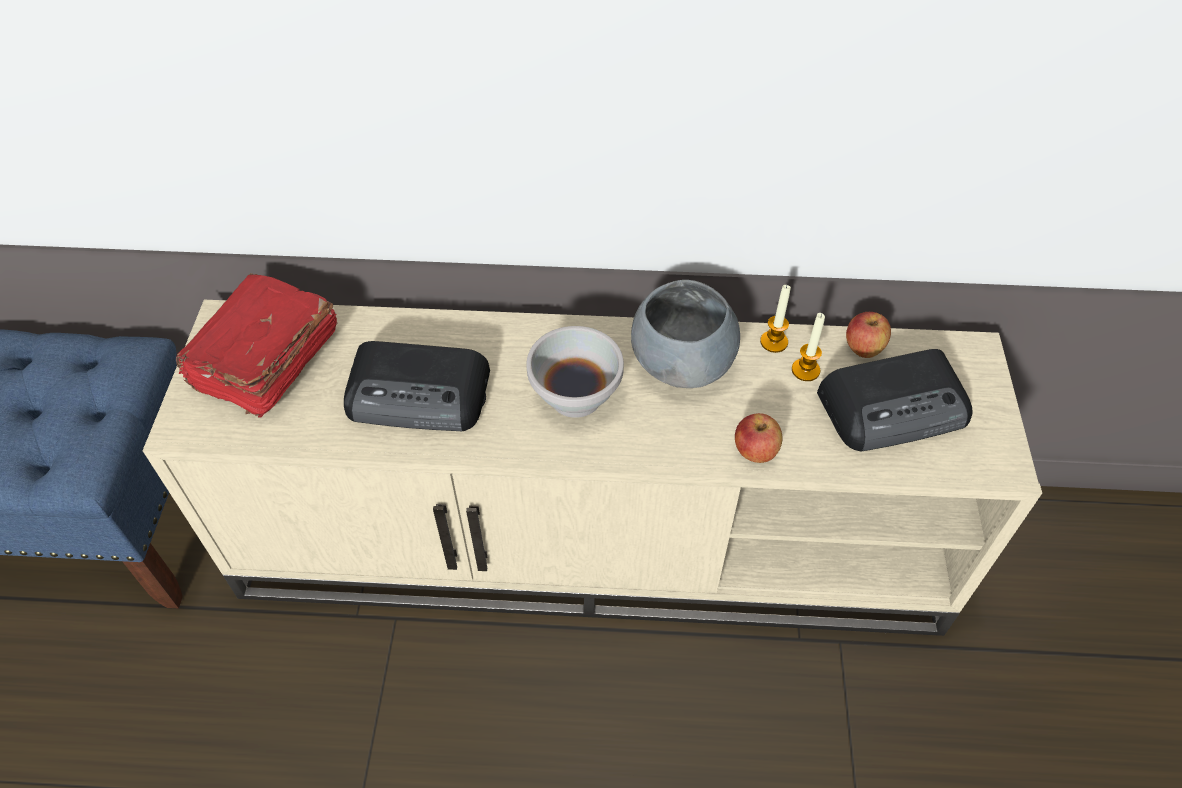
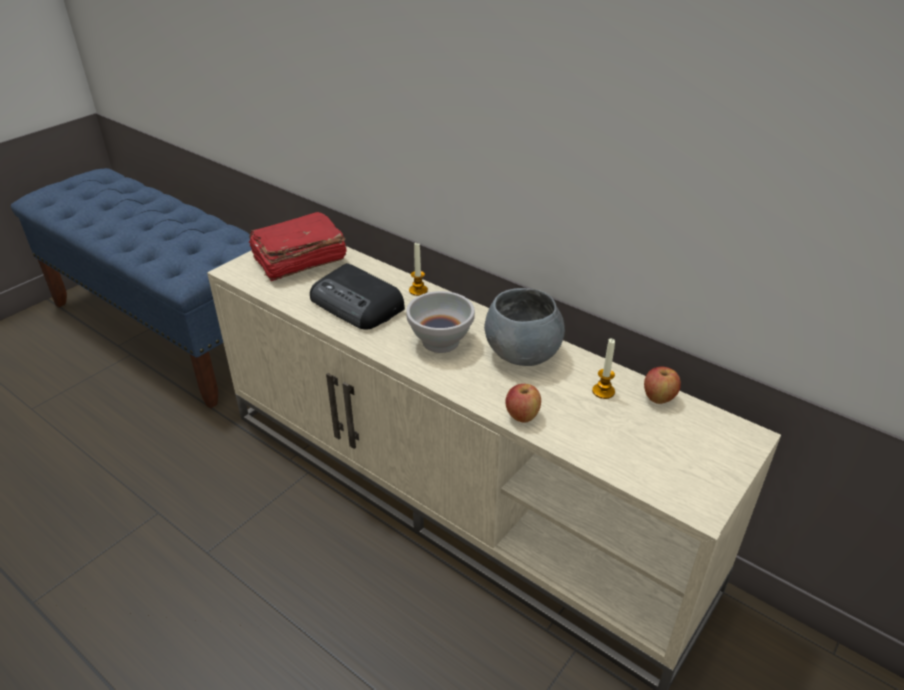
camera: 35 degrees right, 15 degrees down
(774, 342) = (596, 368): candle -> candle (418, 290)
(895, 407) = (648, 438): radio -> none

